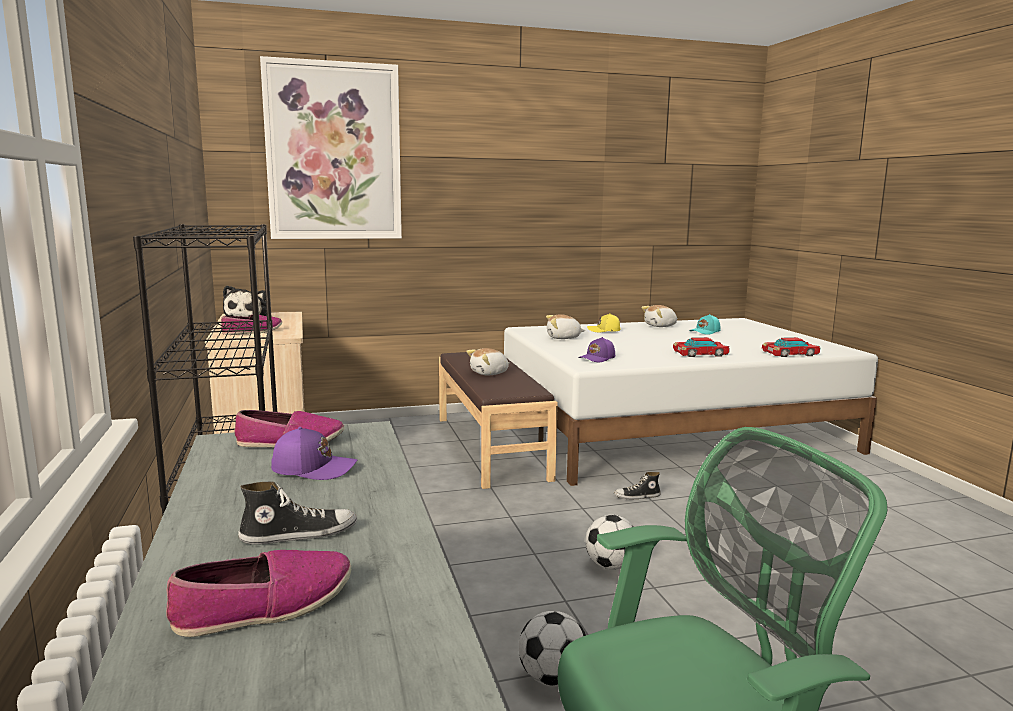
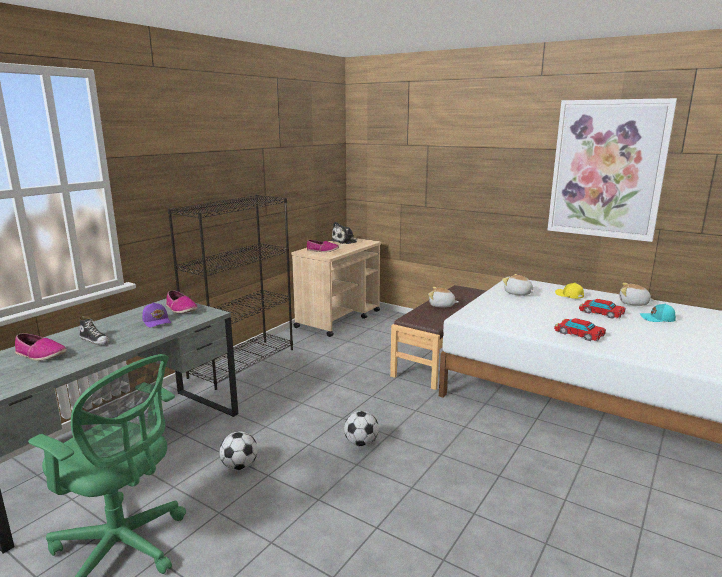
camera: 50 degrees right, 5 degrees up
(334, 152) = (408, 144): picture -> picture (607, 169)
(597, 358) = (488, 314): purple cap -> none
(637, 496) = (461, 420): shoe -> none
(790, 354) = (666, 359): toy car -> toy car (601, 313)

